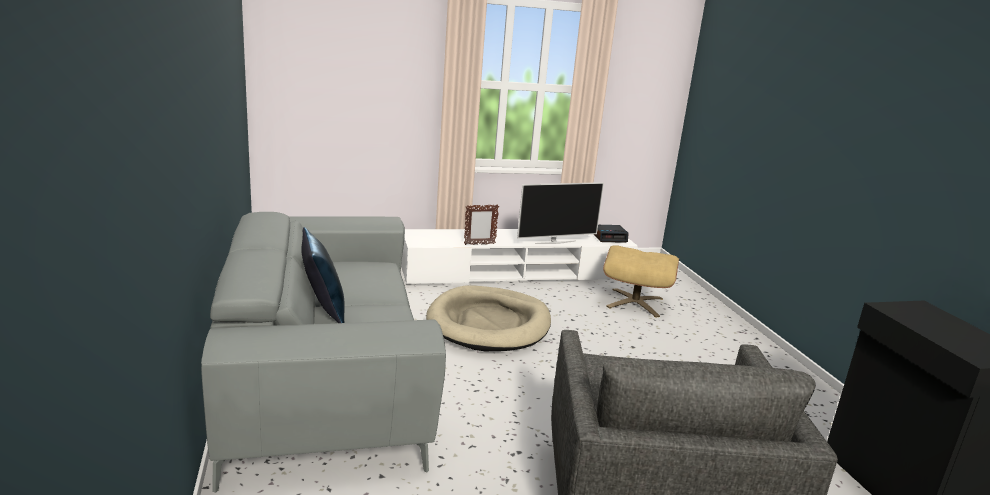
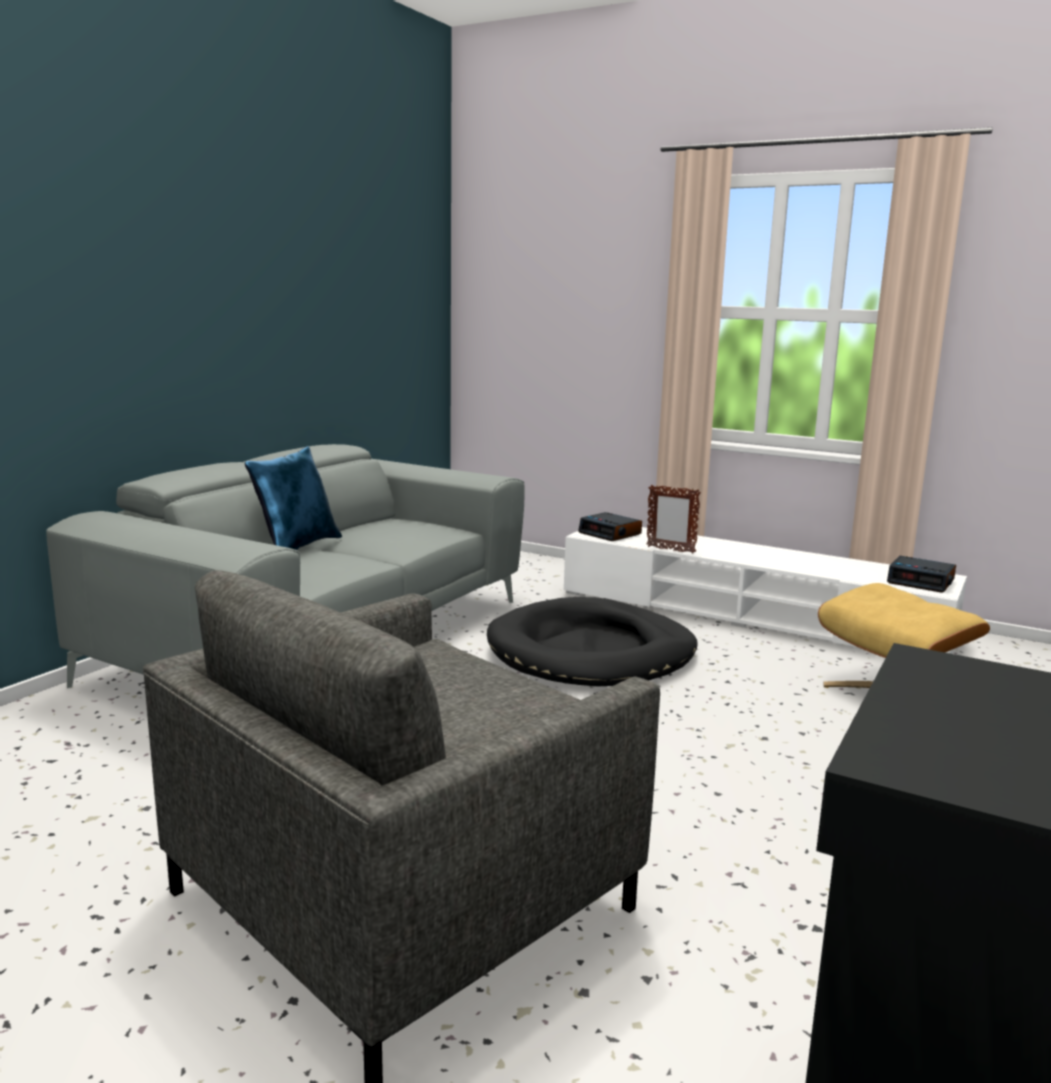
camera: 45 degrees right, 5 degrees down
(427, 239) = (610, 533): none -> alarm clock
(489, 324) = (591, 652): beige dog bed -> black dog bed
(555, 242) = (800, 568): television -> none

